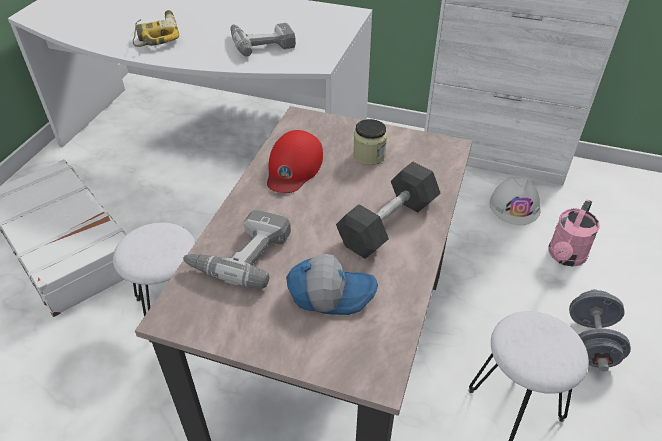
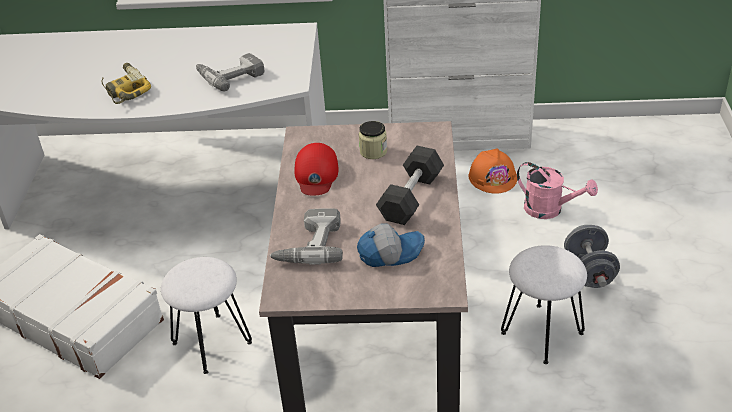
camera: 15 degrees left, 5 degrees down
(514, 206) = (493, 177): white hard hat -> orange hard hat
(565, 257) = (550, 210): pink watering can -> pink watering can turned 75 degrees counterclockwise

